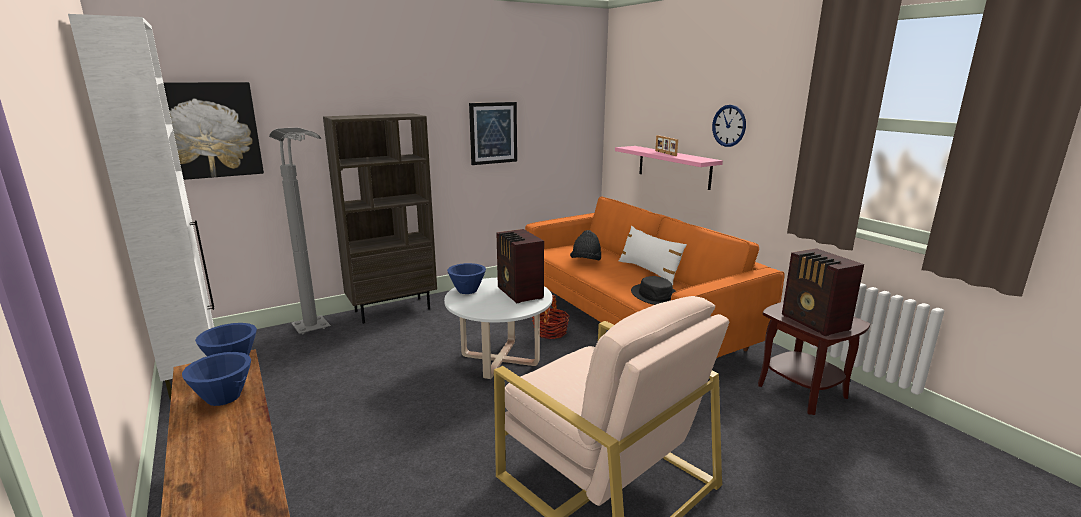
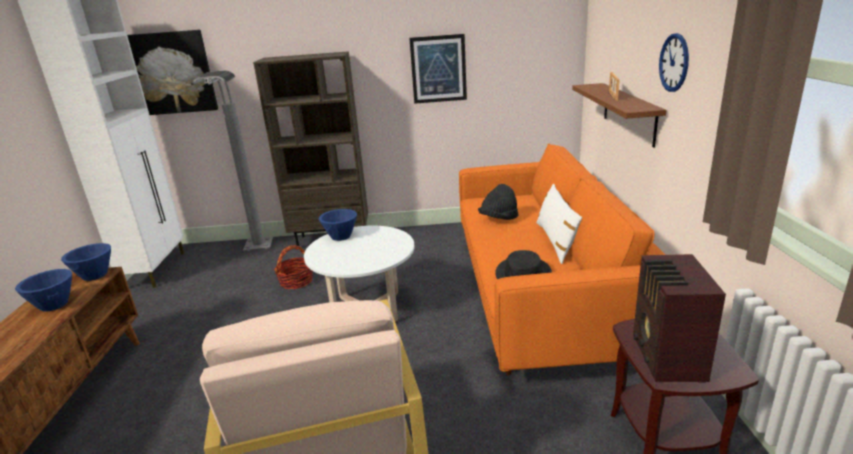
camera: 30 degrees right, 5 degrees up
(519, 293) = (380, 247): radio -> none
(550, 332) = (441, 290): basket -> basket (296, 281)
(673, 167) = (629, 113): pink shelf -> brown shelf

